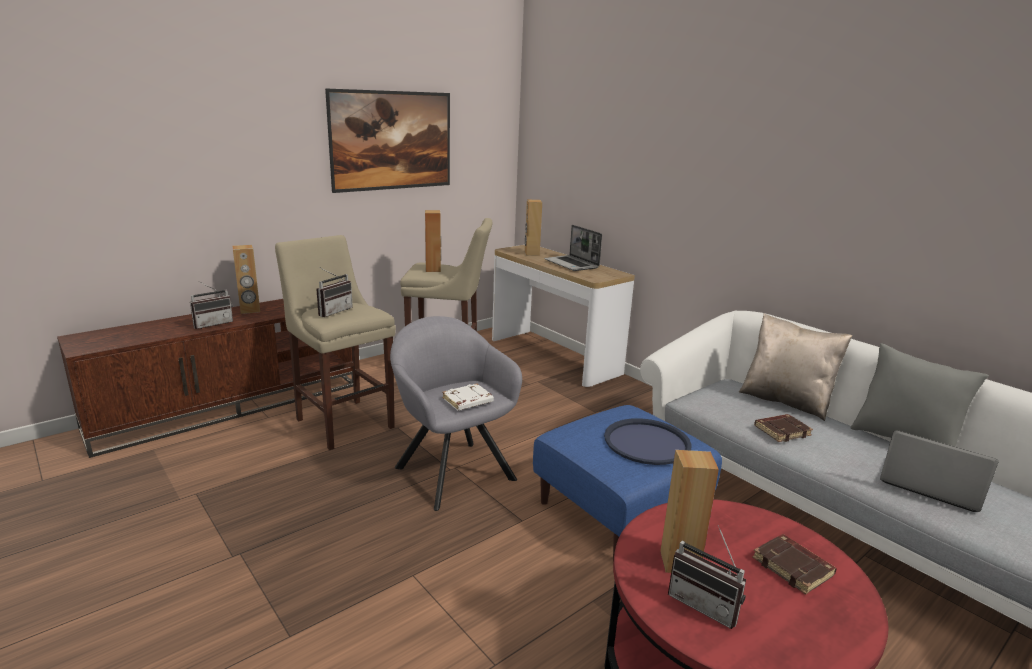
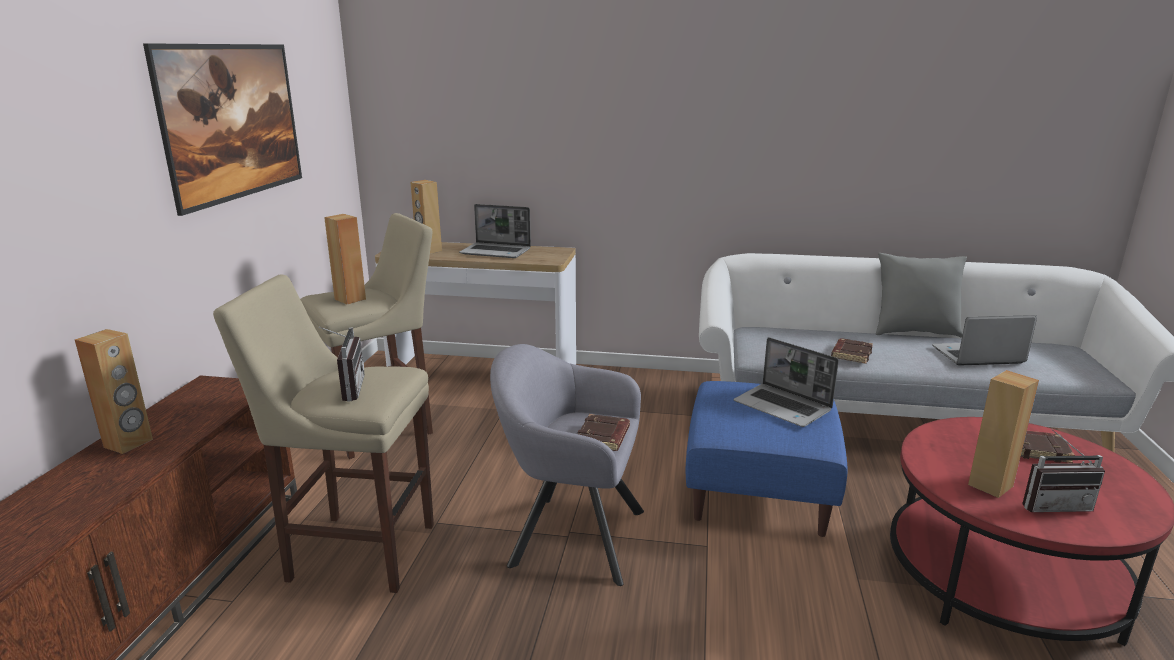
camera: 40 degrees left, 0 degrees up
(212, 323) = (103, 486): radio -> none
(467, 401) = (603, 437): white book -> brown book
(647, 442) = (783, 407): blue tray -> laptop
(785, 401) = (808, 330): beige pillow -> none

